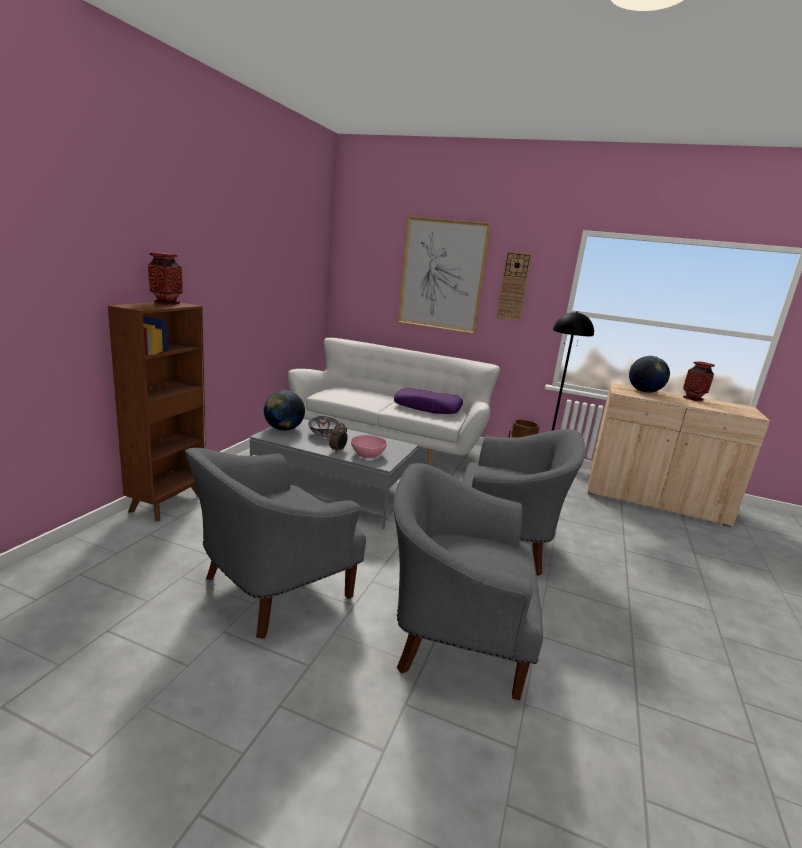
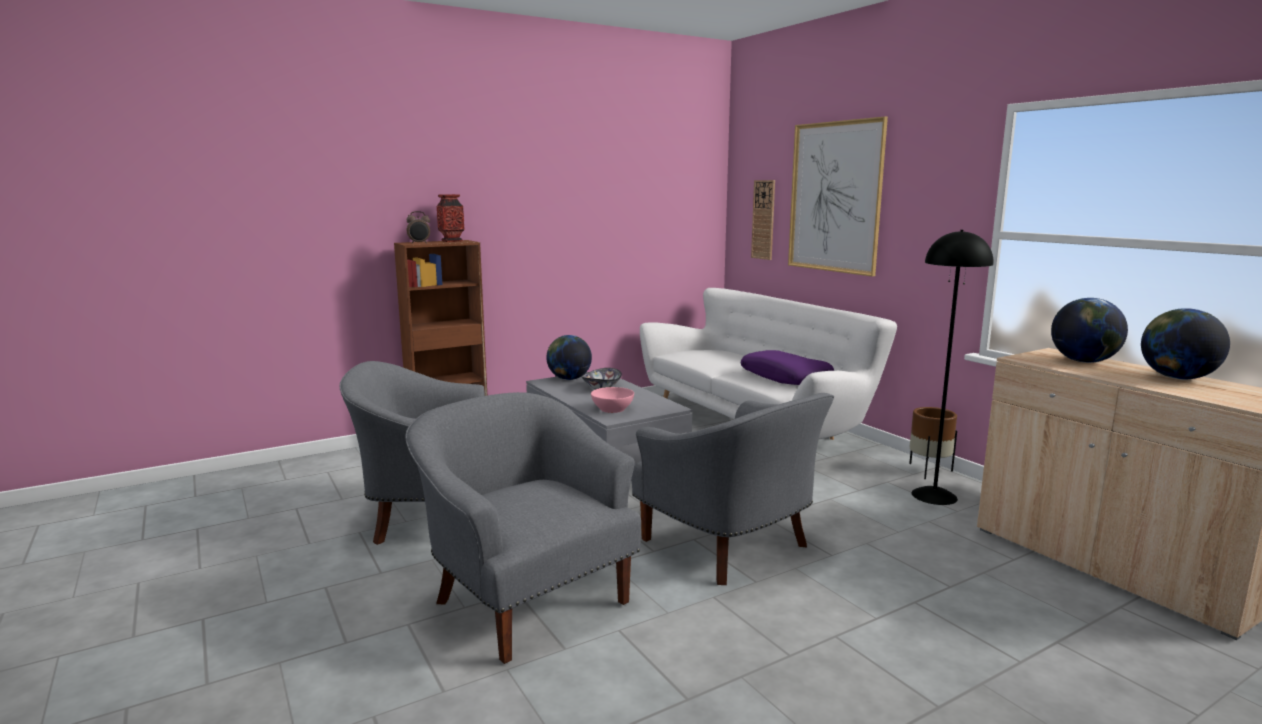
camera: 40 degrees right, 5 degrees down
(338, 450) = (588, 401): alarm clock -> alarm clock (419, 243)
(513, 286) = (919, 203): wall clock -> wall clock (763, 219)
(693, 399) = (1177, 378): vase -> globe

